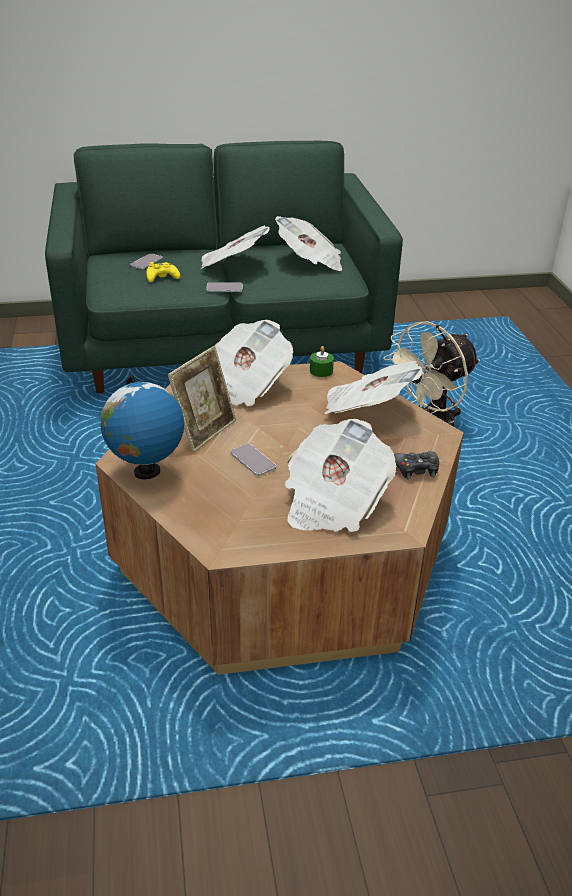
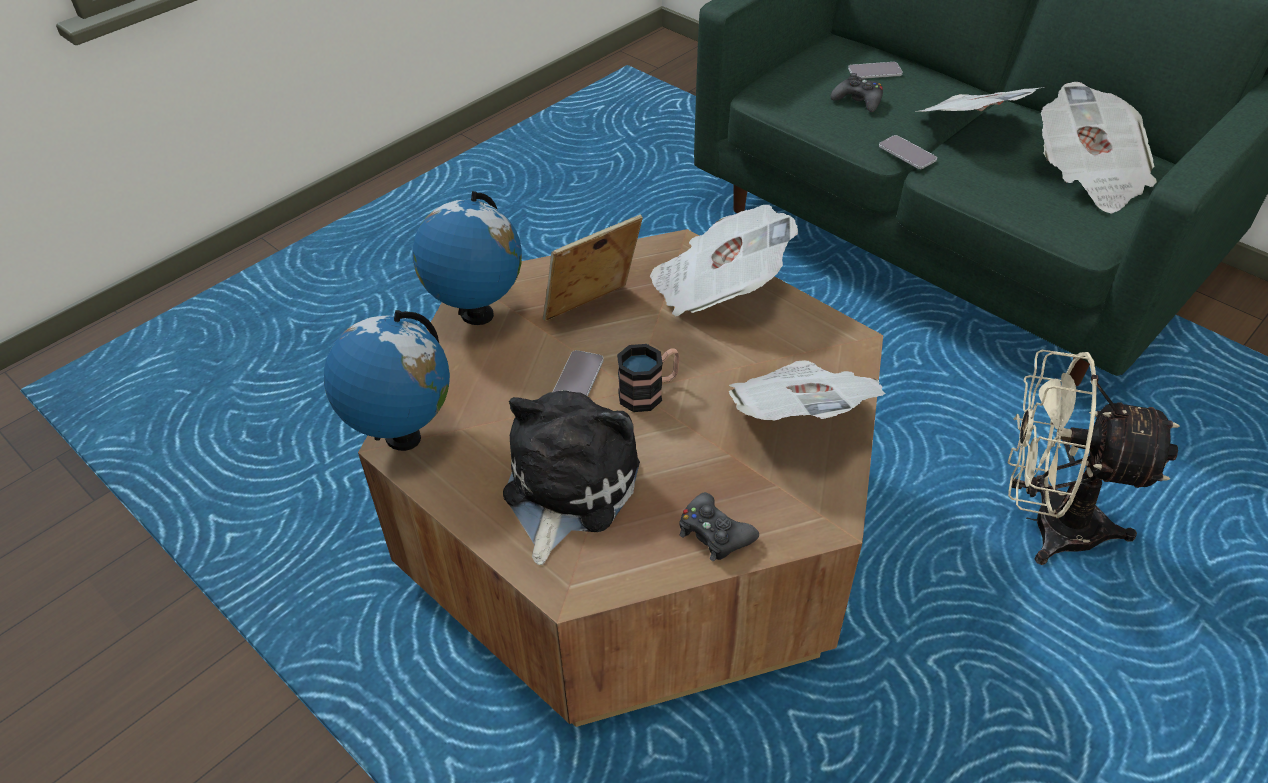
camera: 55 degrees right, 10 degrees up
(162, 277) = (858, 100): yellow game controller -> black game controller
(205, 431) = (593, 312): picture frame -> picture frame turned 150 degrees clockwise
(218, 545) = (402, 437): none -> globe
(294, 443) = (649, 392): none -> mug
(321, 371) = (835, 331): green candle -> none
(333, 501) = (566, 488): newspaper -> plush toy

